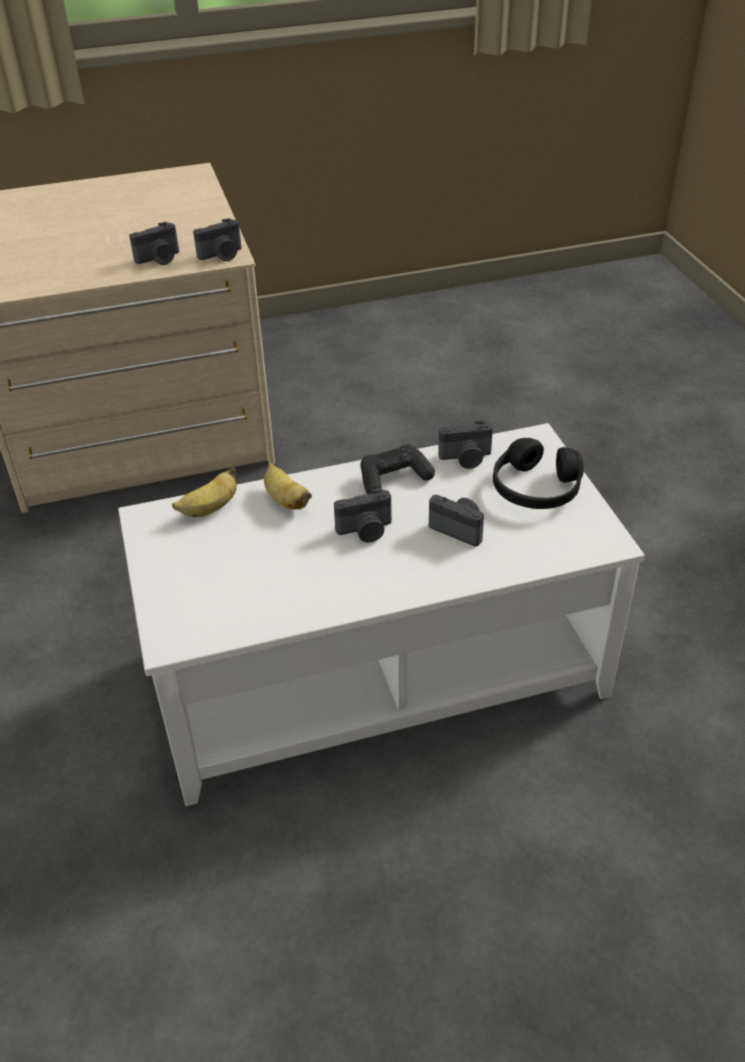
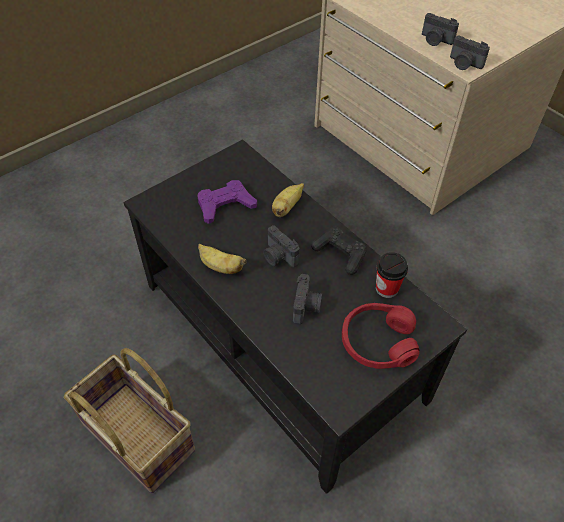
camera: 65 degrees right, 10 degrees up
(210, 509) = (260, 176): banana -> banana (220, 267)
(238, 557) = (225, 205): none -> purple game controller
(376, 668) = (283, 339): white coffee table -> black coffee table
(453, 890) = (136, 437): none -> basket
(466, 459) = (387, 288): camera -> cup
(536, 488) = (378, 342): black headphones -> red headphones

